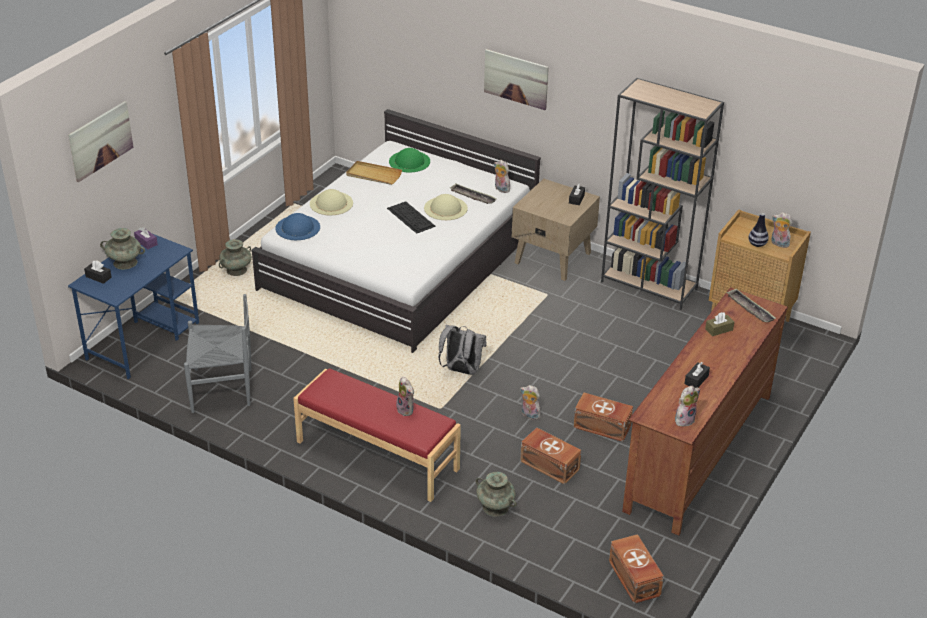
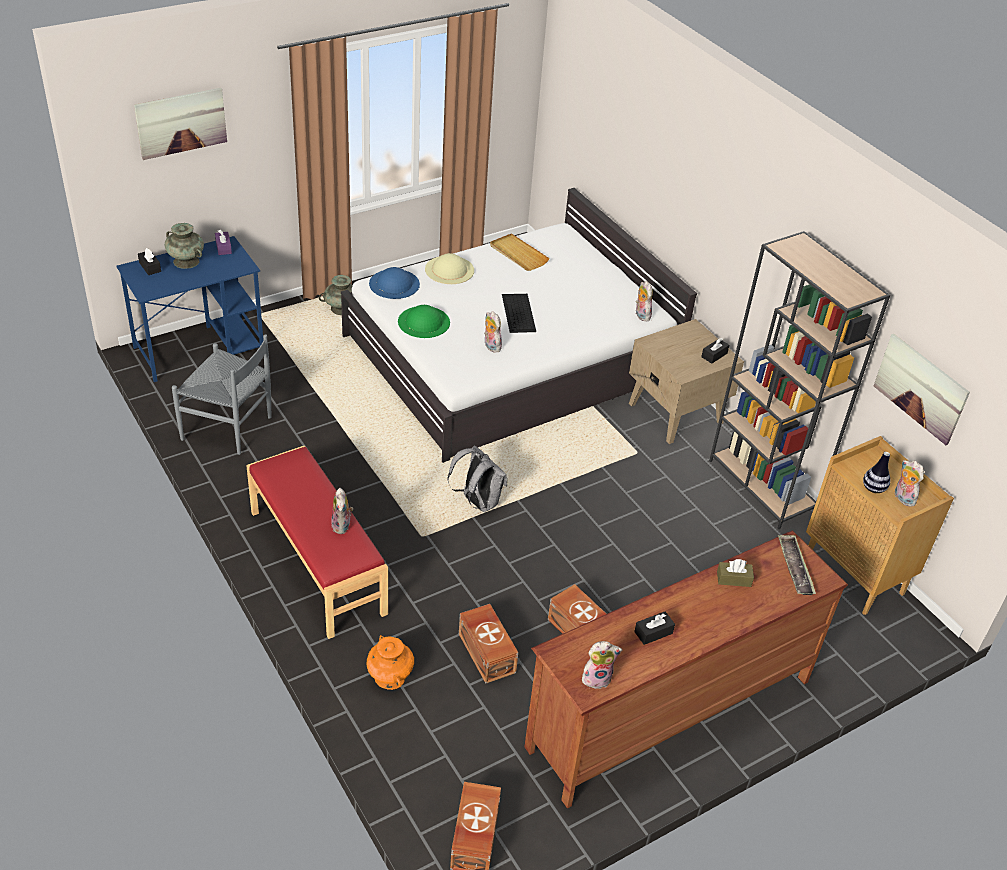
camera: 25 degrees right, 5 degrees up
(409, 161) = (567, 252): green hat -> green hat (424, 322)
(445, 208) = (564, 315): beige hat -> none
(472, 196) = (603, 313): tray -> none
(495, 507) = (390, 676): turquoise vase -> orange vase
(516, 79) = (690, 192): picture -> picture (920, 388)
(529, 415) = (510, 584): plush toy -> plush toy (490, 346)

